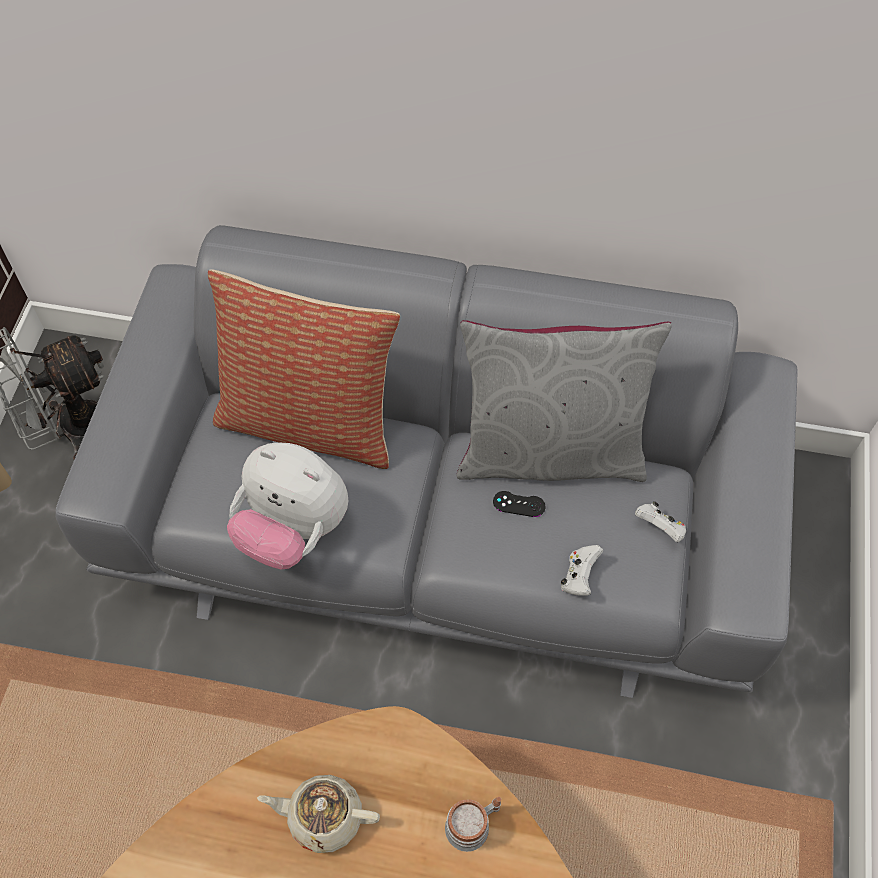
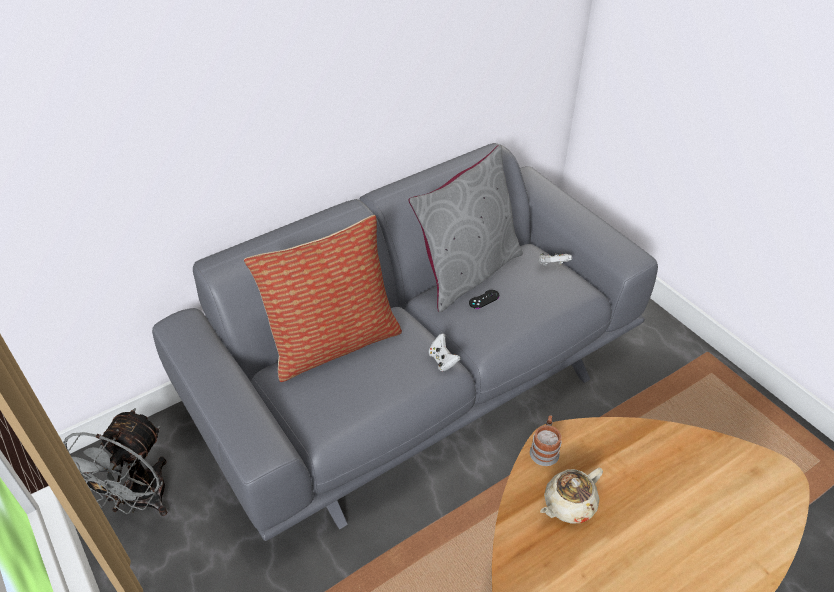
camera: 45 degrees left, 15 degrees down
(293, 529) = (390, 391): plush toy -> none
(473, 824) = (633, 444): mug -> mug (544, 449)
(579, 577) = (548, 306): white game controller -> white game controller (442, 360)

